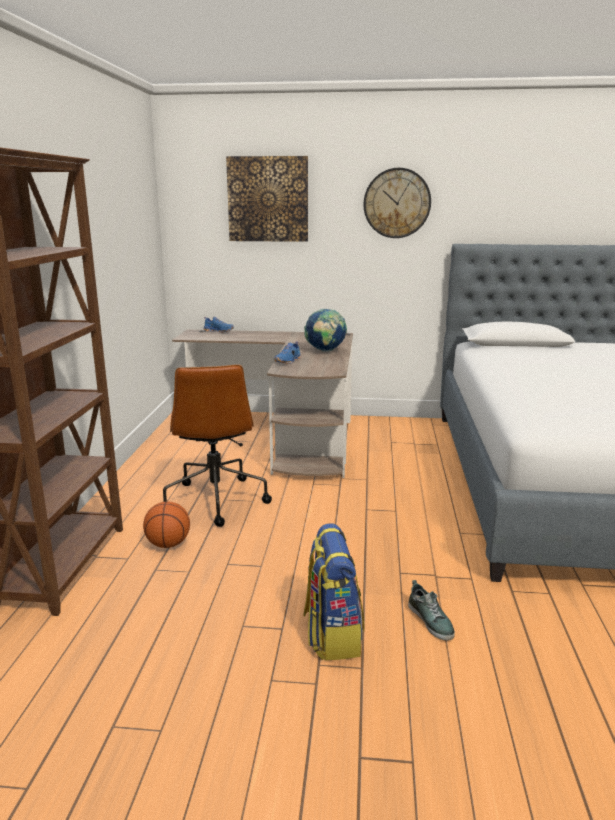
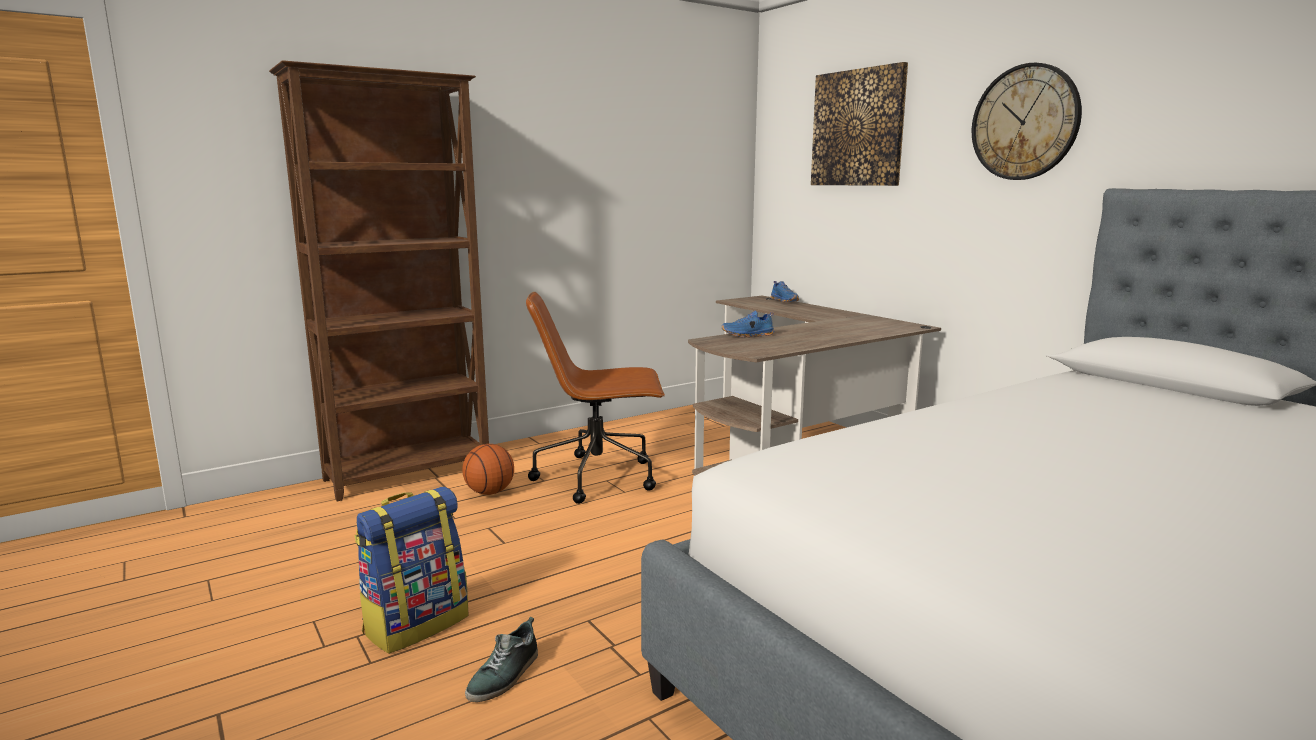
camera: 50 degrees right, 5 degrees down
(215, 499) = (599, 477): brown office chair -> brown office chair turned 45 degrees clockwise
(325, 351) = (826, 336): globe -> none

